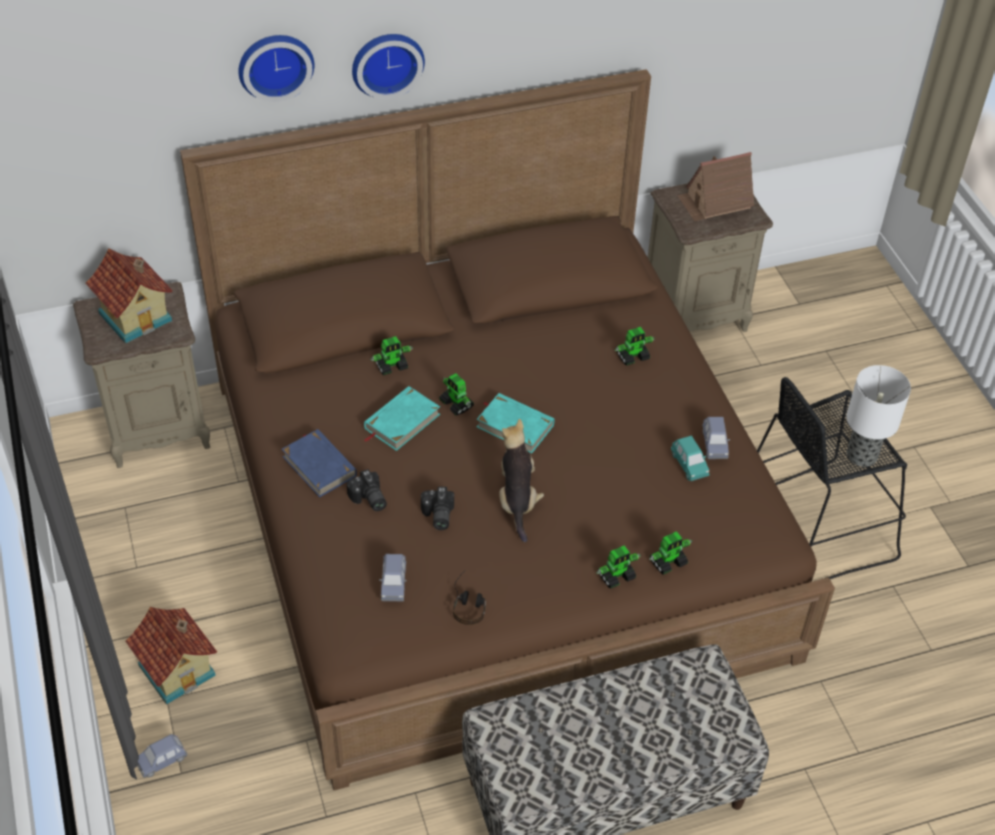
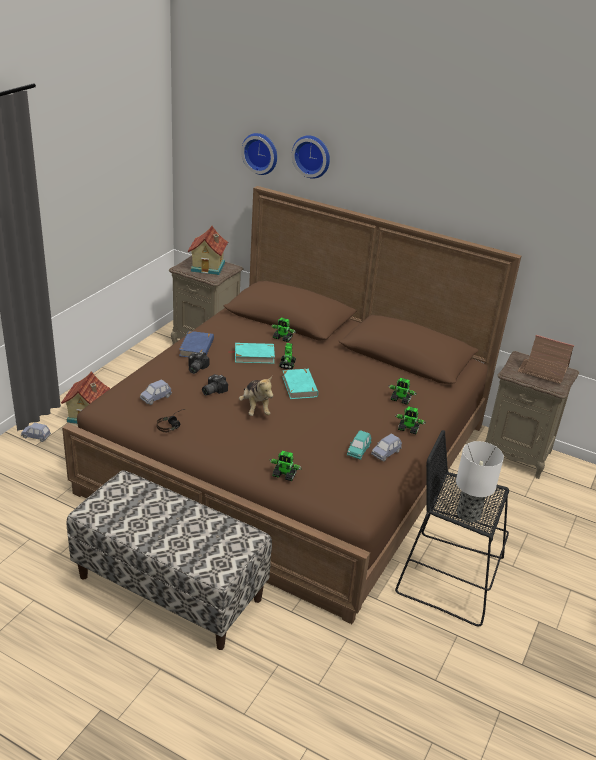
camera: 45 degrees right, 15 degrees down
(386, 62) = (369, 181): wall clock -> wall clock (261, 153)
(517, 499) = (255, 408): plush toy -> plush toy turned 120 degrees clockwise
(617, 576) = (251, 462): toy robot -> toy robot (408, 429)

